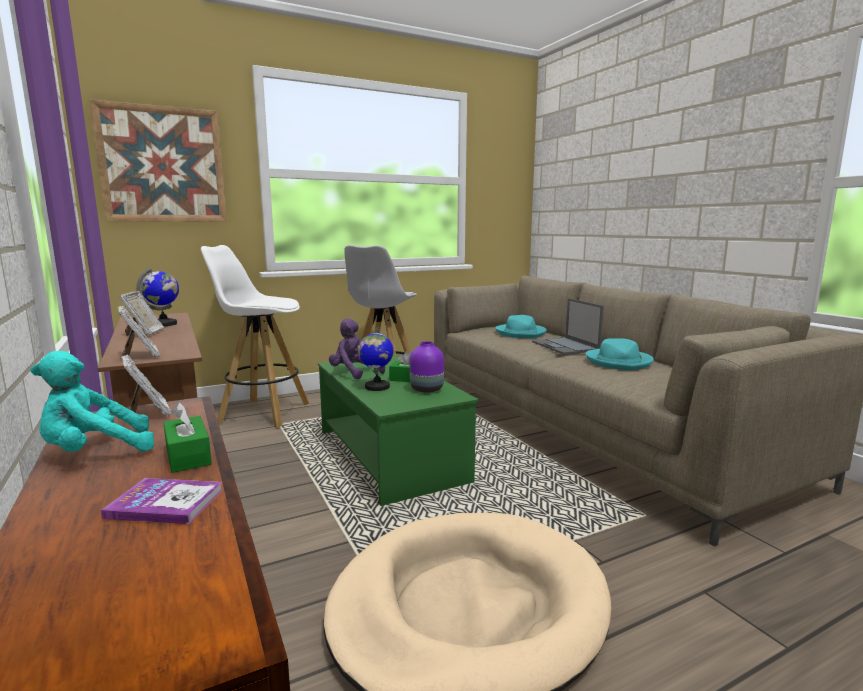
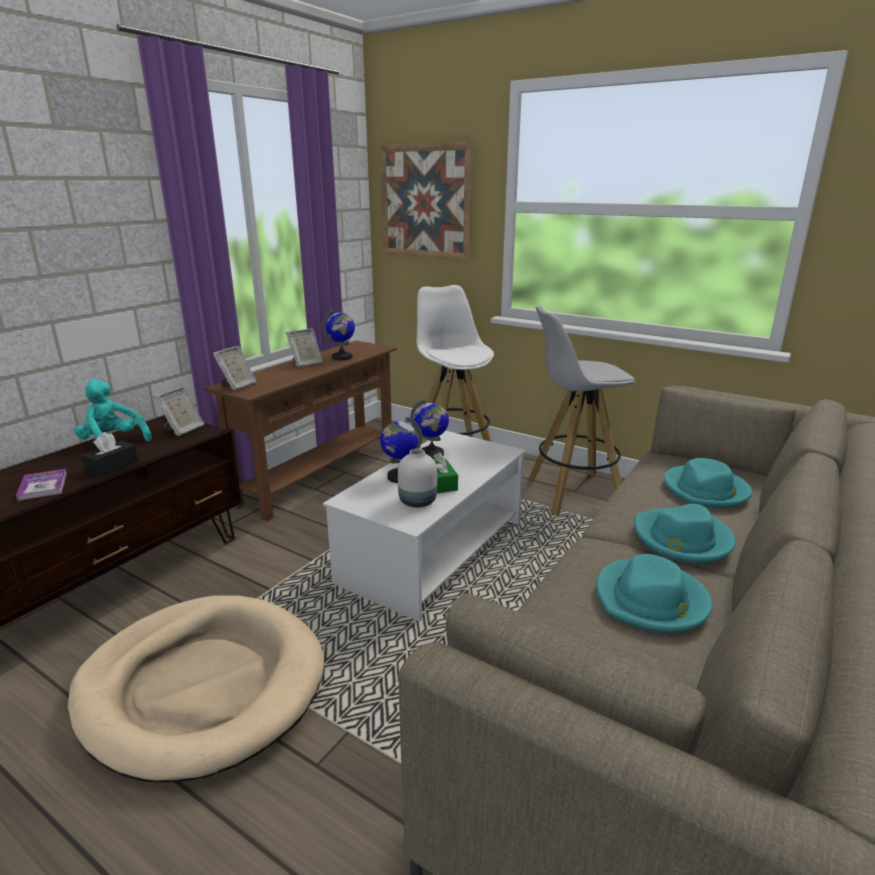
camera: 60 degrees right, 10 degrees up
(188, 456) = (112, 466): green tissue box -> black tissue box
(354, 373) = (431, 454): purple plush toy -> globe
(390, 456) = (432, 552): green coffee table -> white coffee table
(426, 389) = (418, 501): purple vase -> white vase
(565, 346) = (682, 539): laptop -> turquoise hat

